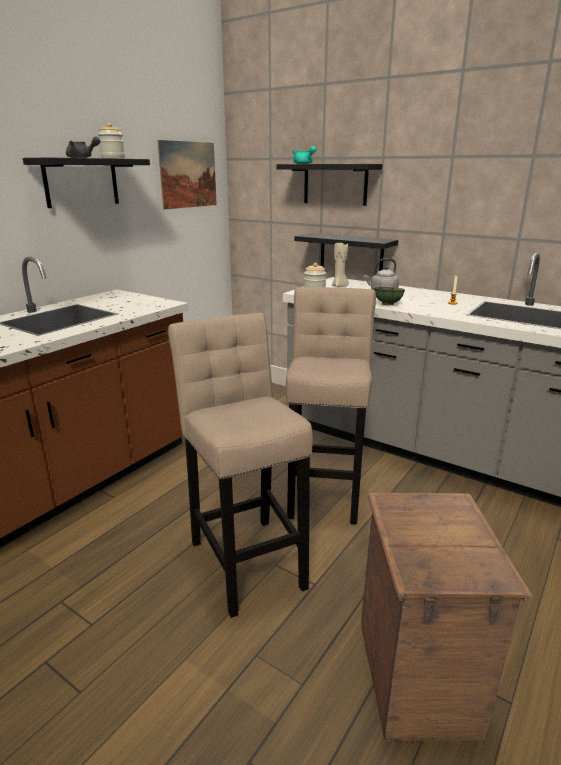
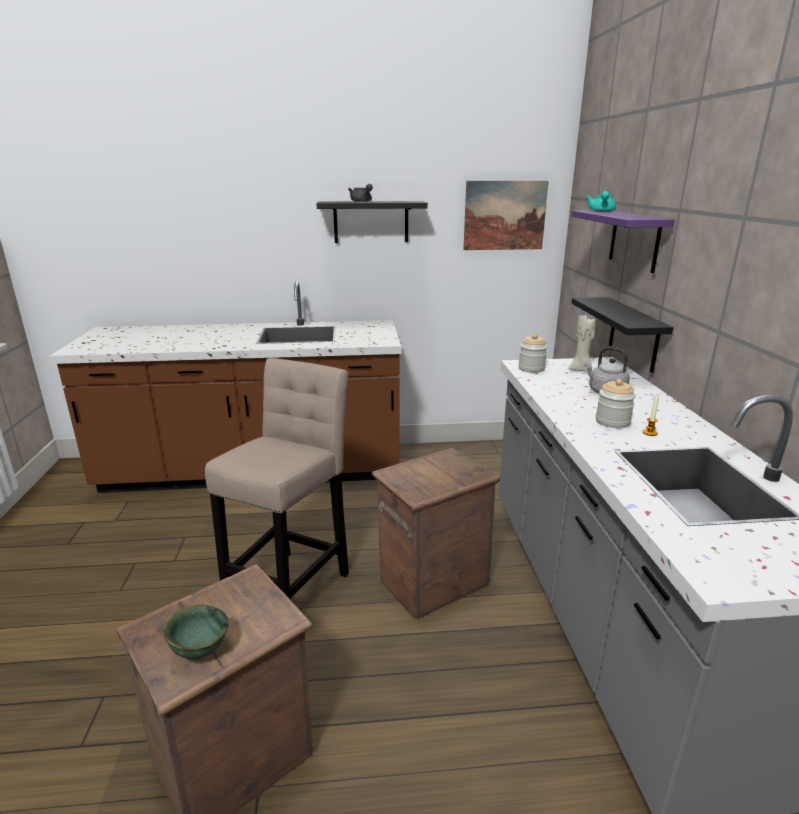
camera: 50 degrees right, 0 degrees up
(113, 158) = (396, 201): jar -> jar (612, 422)
(325, 489) = (432, 583): beige stool -> crate
(335, 184) = (634, 240): black shelf -> purple shelf
(387, 305) = (560, 406): green bowl -> green bowl (199, 650)

